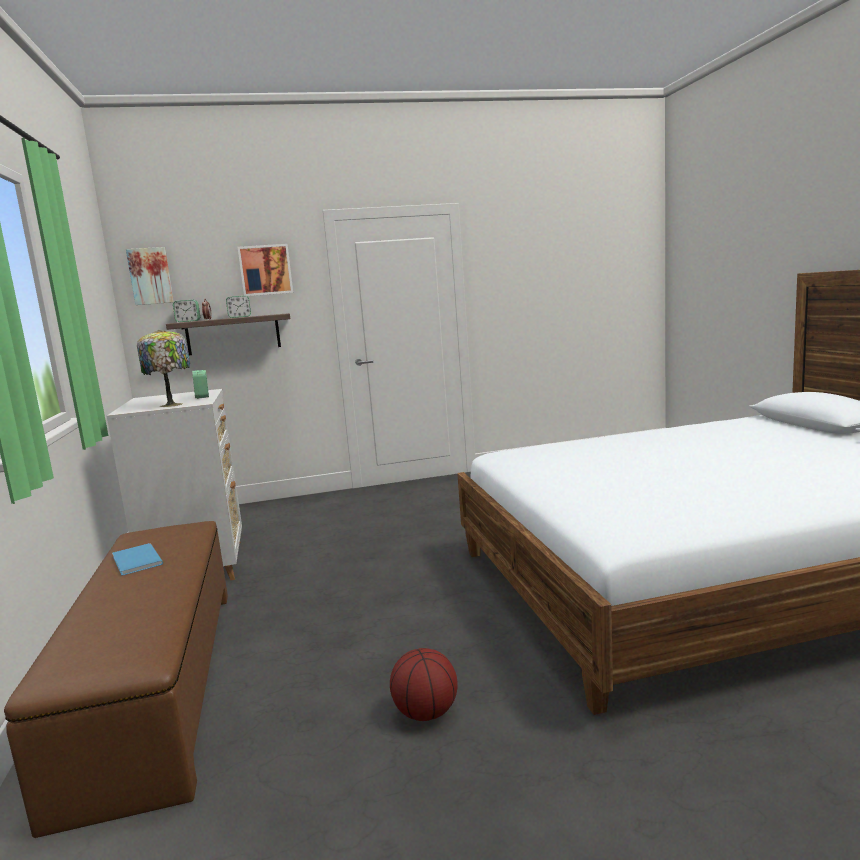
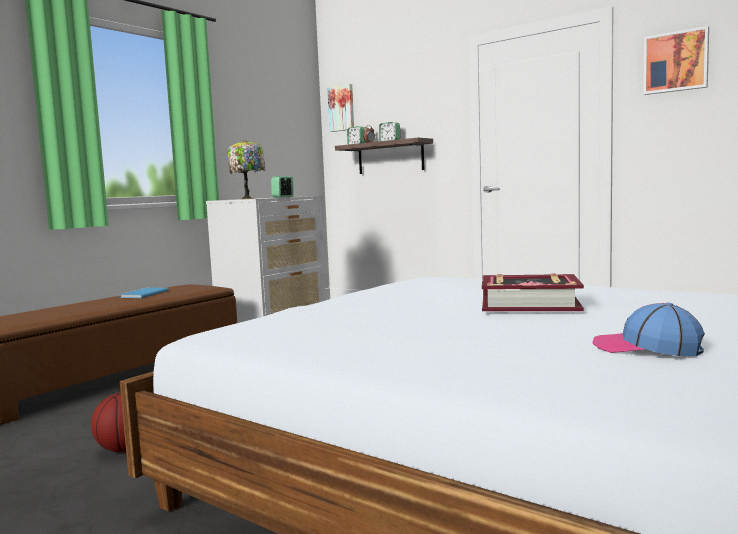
camera: 50 degrees right, 5 degrees down
(265, 270) = (418, 98): picture -> picture (676, 62)
(676, 453) = (529, 304): none -> book
(813, 460) = (646, 347): none -> cap

